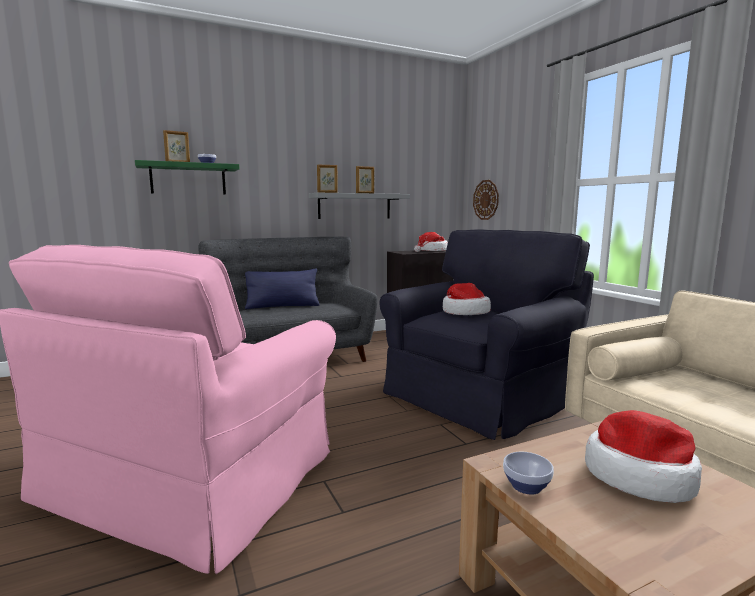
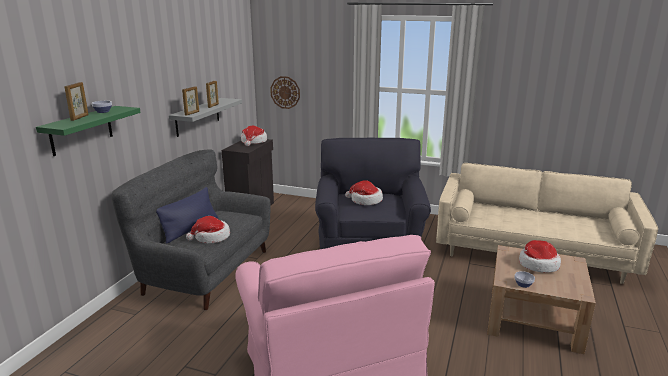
camera: 45 degrees left, 10 degrees up
(279, 313) = (211, 237): none -> hat

